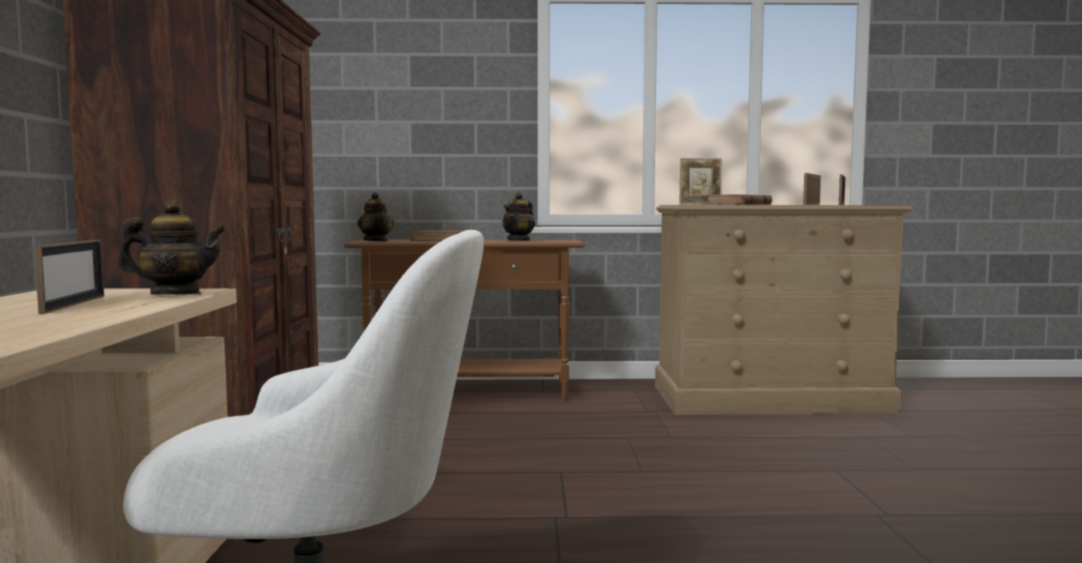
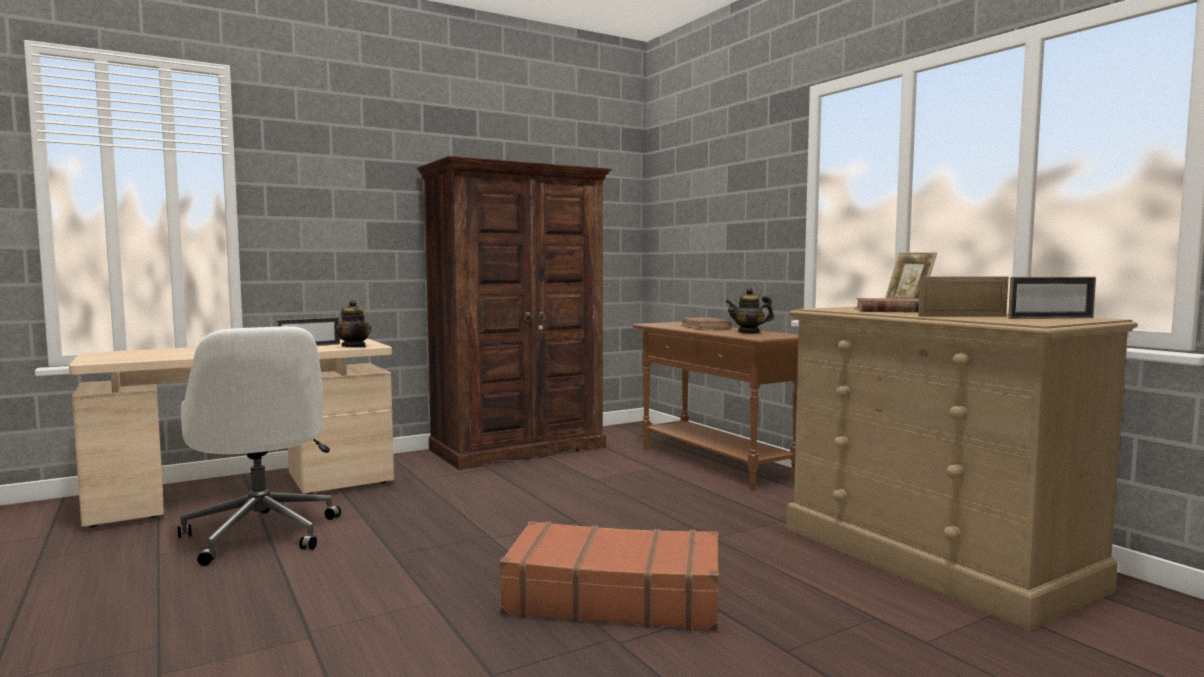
camera: 60 degrees right, 0 degrees up
(376, 241) = (661, 324): teapot -> none
(785, 497) = (614, 597): none -> brown suitcase

